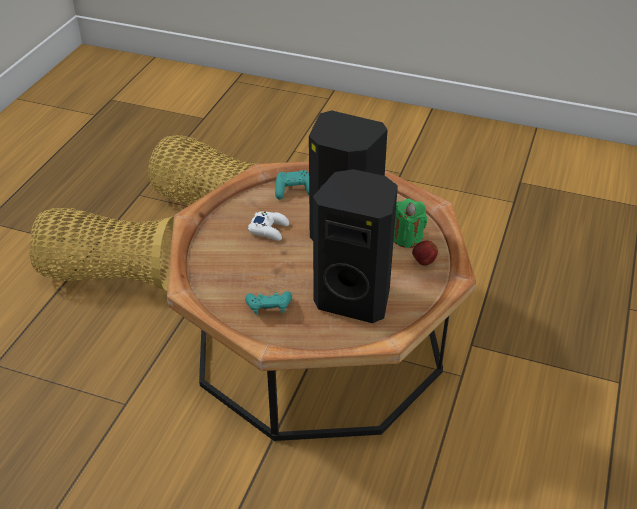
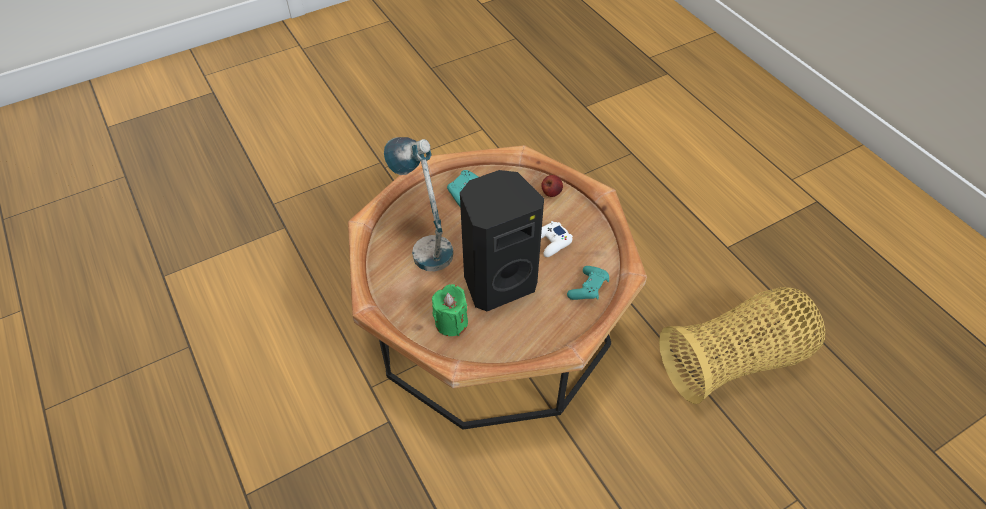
camera: 130 degrees right, 10 degrees up
(110, 274) = (683, 242): basket -> none
(355, 298) = (425, 242): black speaker -> table lamp
(423, 262) = (414, 311): apple -> apple (551, 193)

